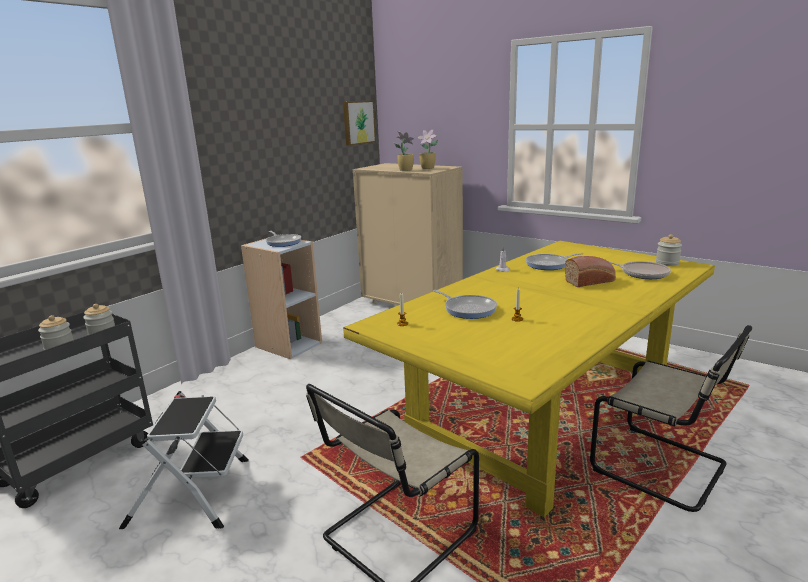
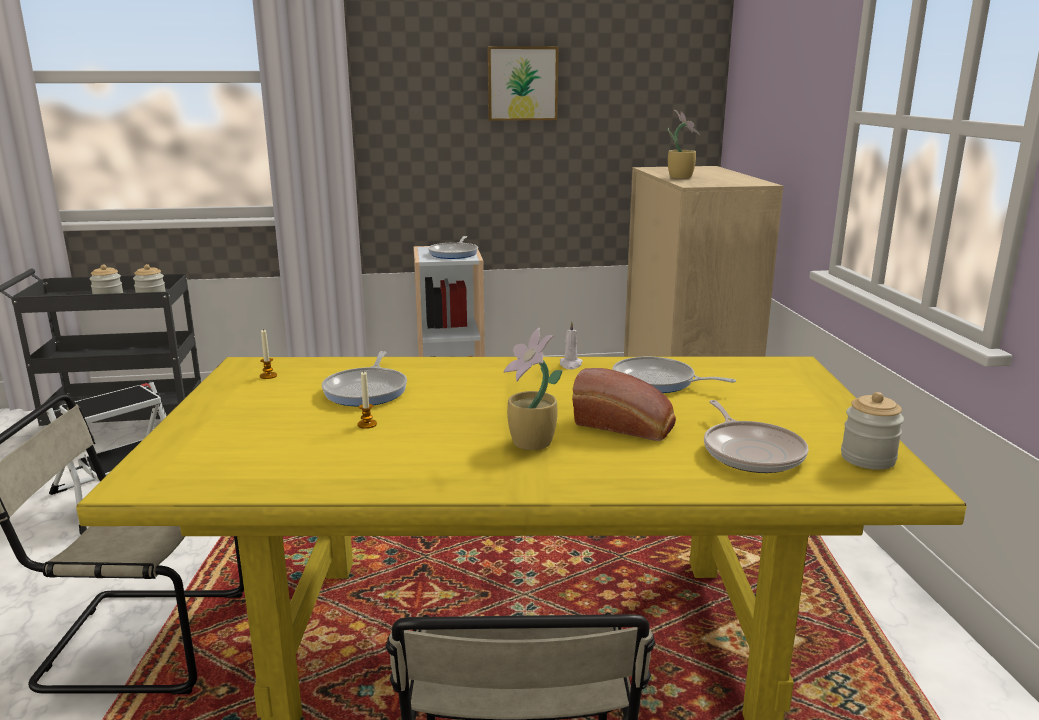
camera: 45 degrees right, 0 degrees up
(358, 122) = (674, 93): picture -> picture (522, 83)
(428, 168) = (720, 180): potted plant -> potted plant (532, 444)

